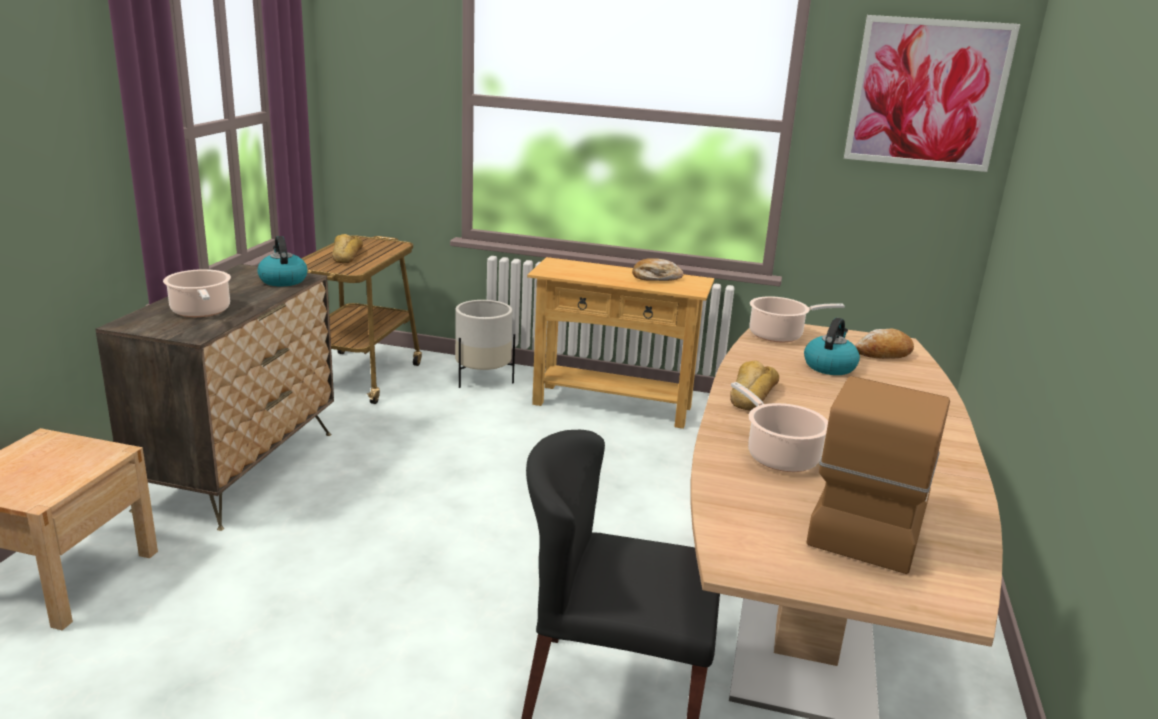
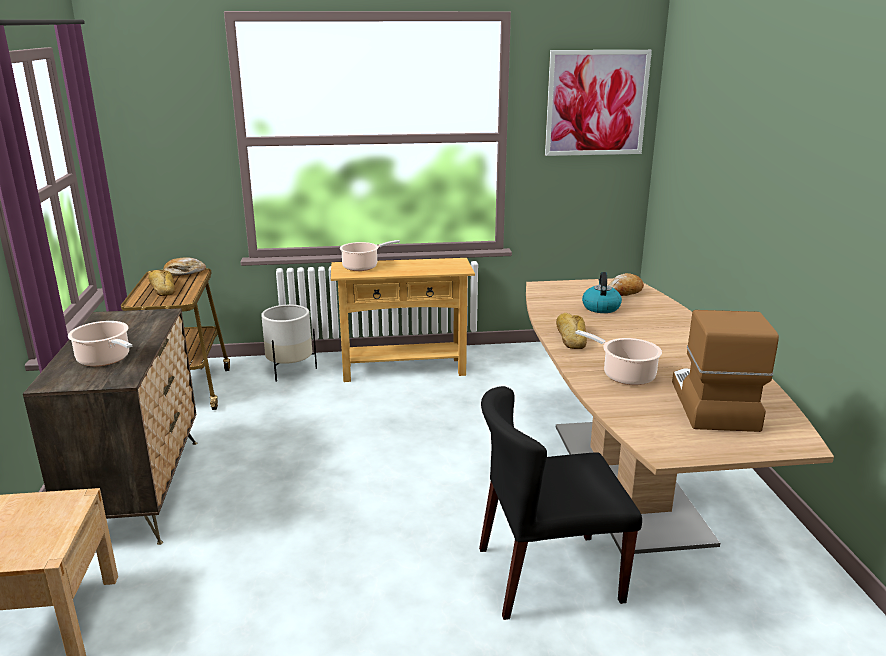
camera: 20 degrees left, 0 degrees up
(282, 280) = (148, 319): kettle -> none
(656, 278) = (427, 264): bread -> bread (184, 273)
(779, 335) = (550, 292): cooking pot -> cooking pot (362, 267)

